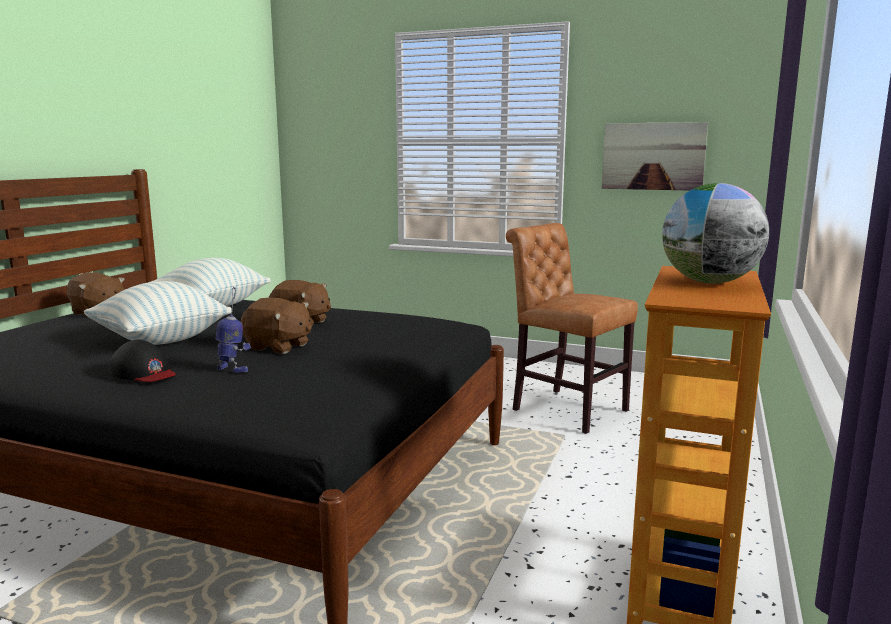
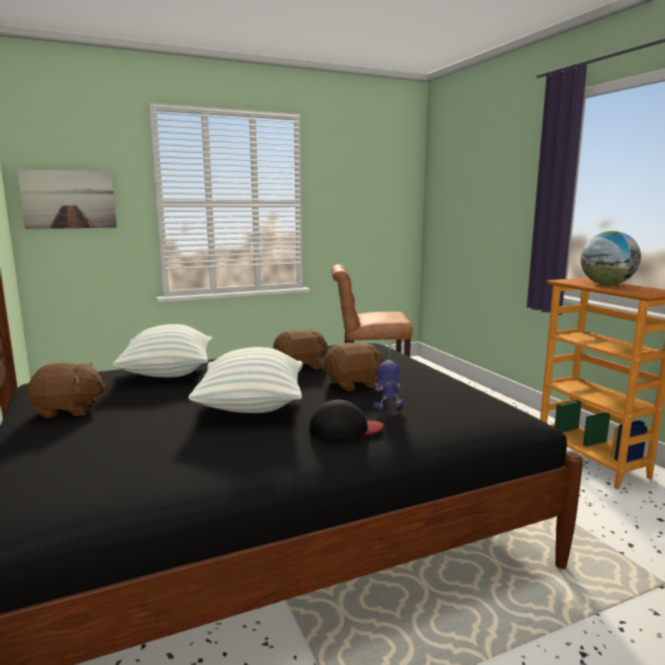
camera: 45 degrees left, 0 degrees up
(653, 156) = (358, 214): picture -> picture (69, 199)

